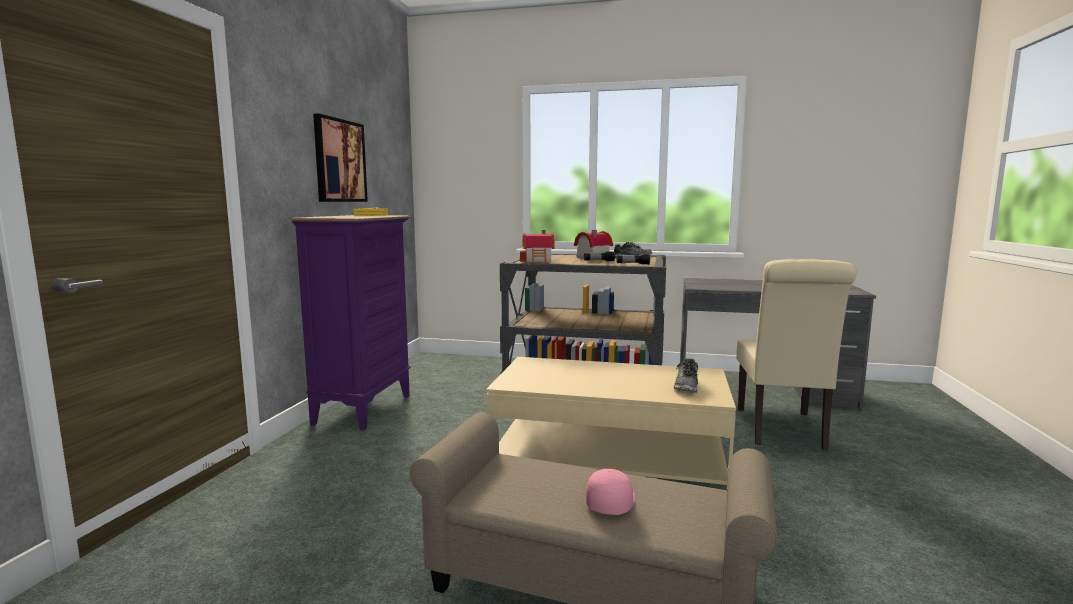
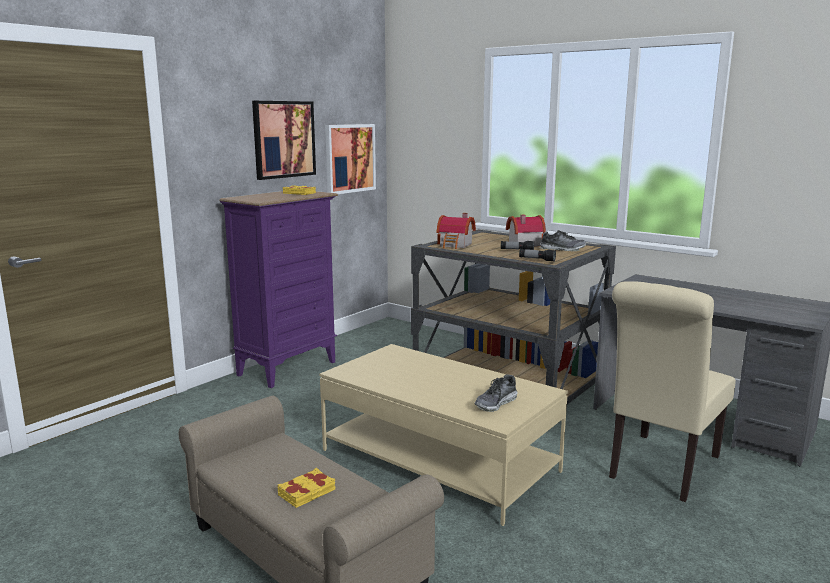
camera: 25 degrees right, 5 degrees up
(389, 189) = (349, 158): none -> picture
(610, 501) = (307, 492): pink cap -> yellow book

